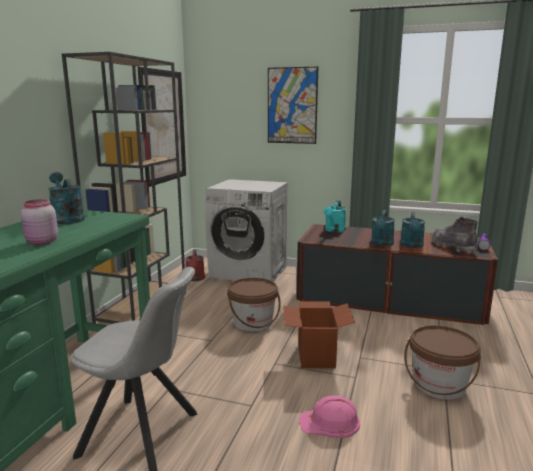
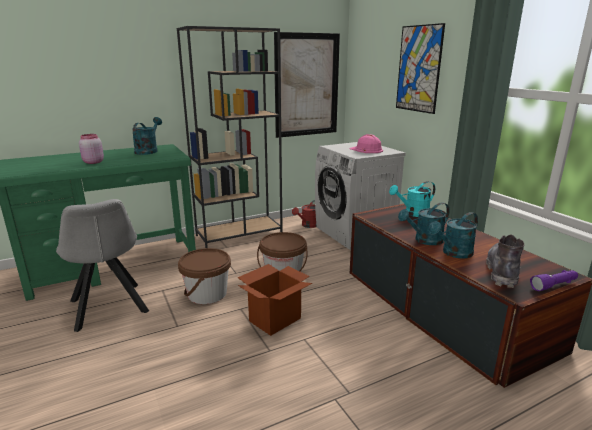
camera: 45 degrees right, 5 degrees up
(330, 422) = (193, 366): pink hard hat -> pink hard hat (366, 150)
(439, 385) = (319, 400): brown bucket -> brown bucket (207, 294)

